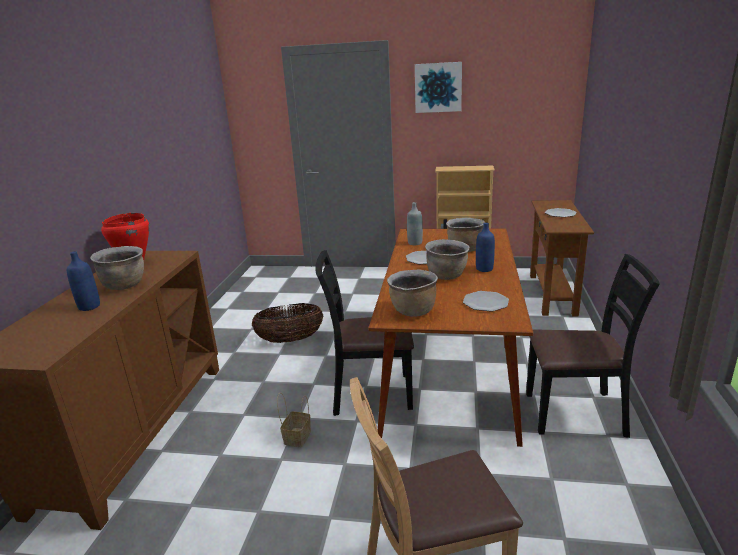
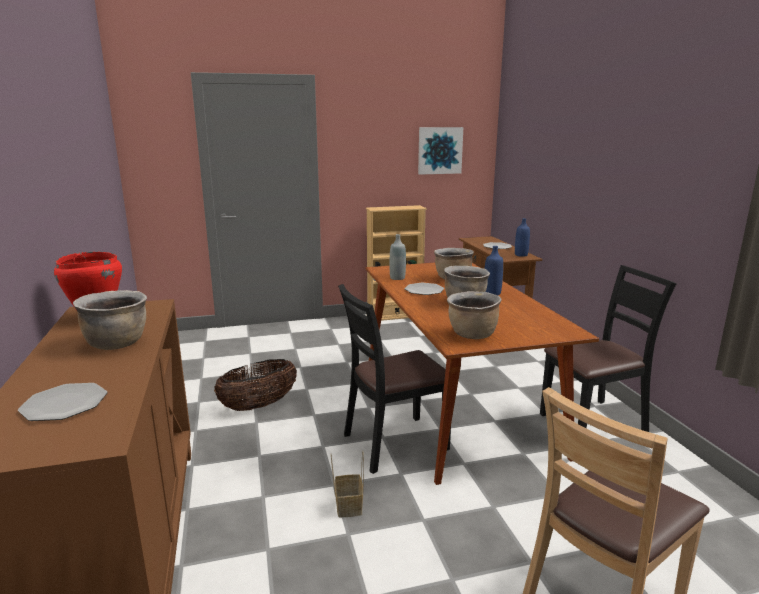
camera: 25 degrees left, 5 degrees down
(89, 306) = (94, 373): blue bottle -> blue bottle (521, 255)
(438, 87) = (366, 126): picture -> picture (439, 150)
(485, 302) = (529, 320): plate -> plate (64, 404)

